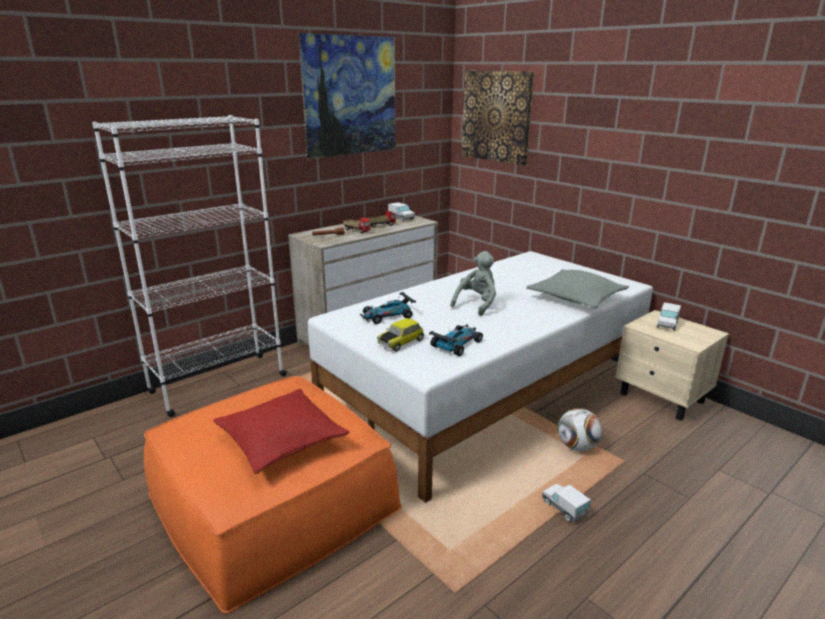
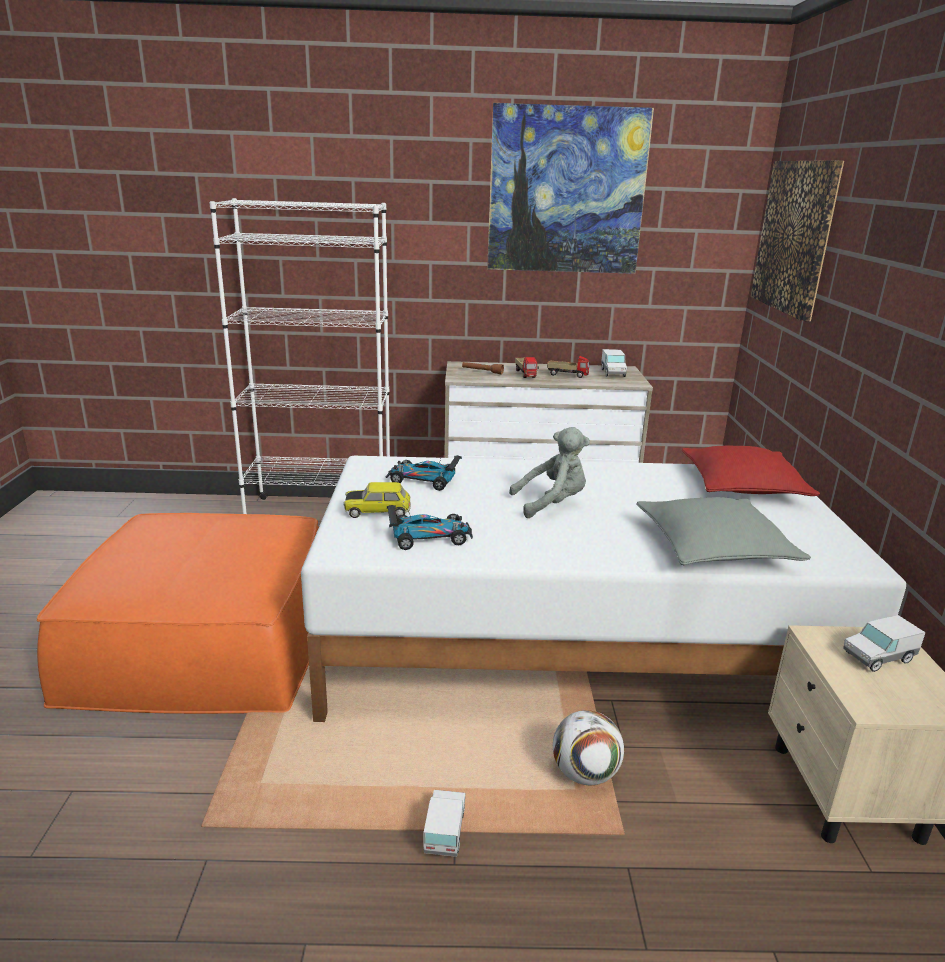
camera: 40 degrees right, 0 degrees up
(281, 439) = (188, 566): red pillow -> red pillow (743, 486)

